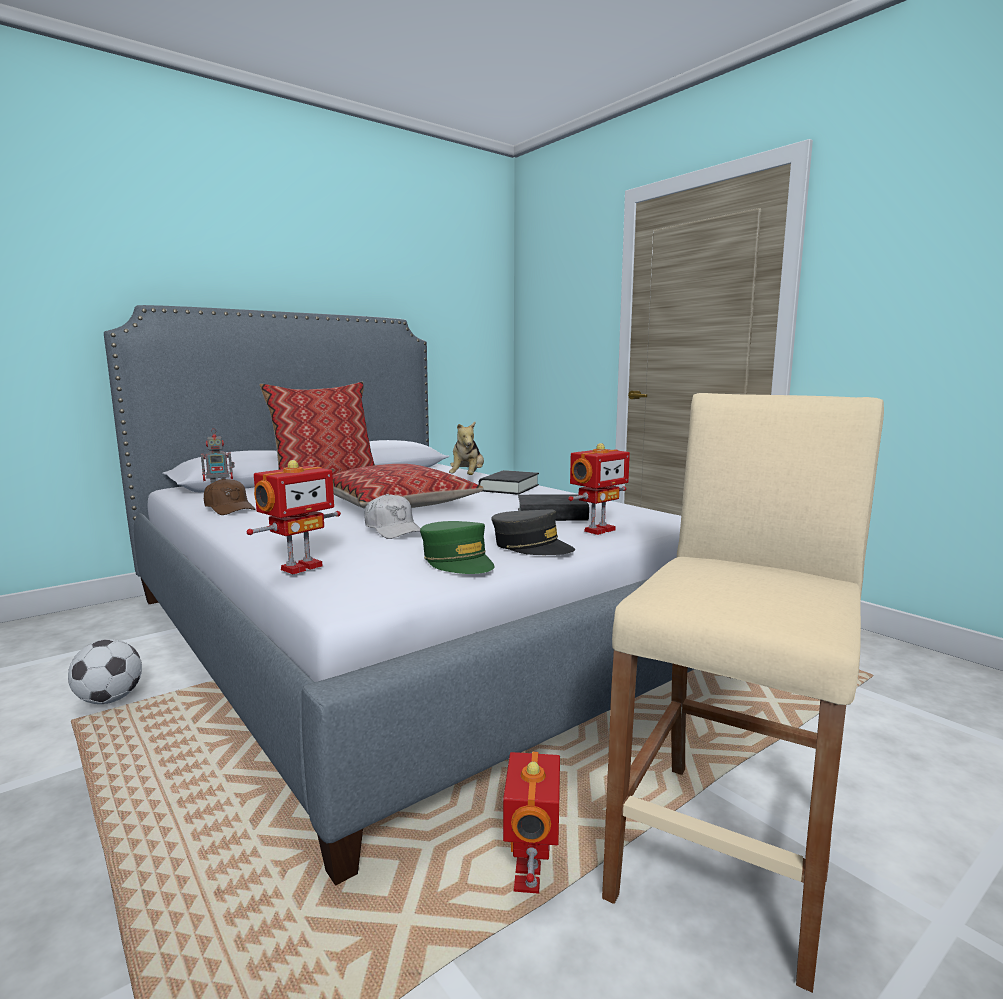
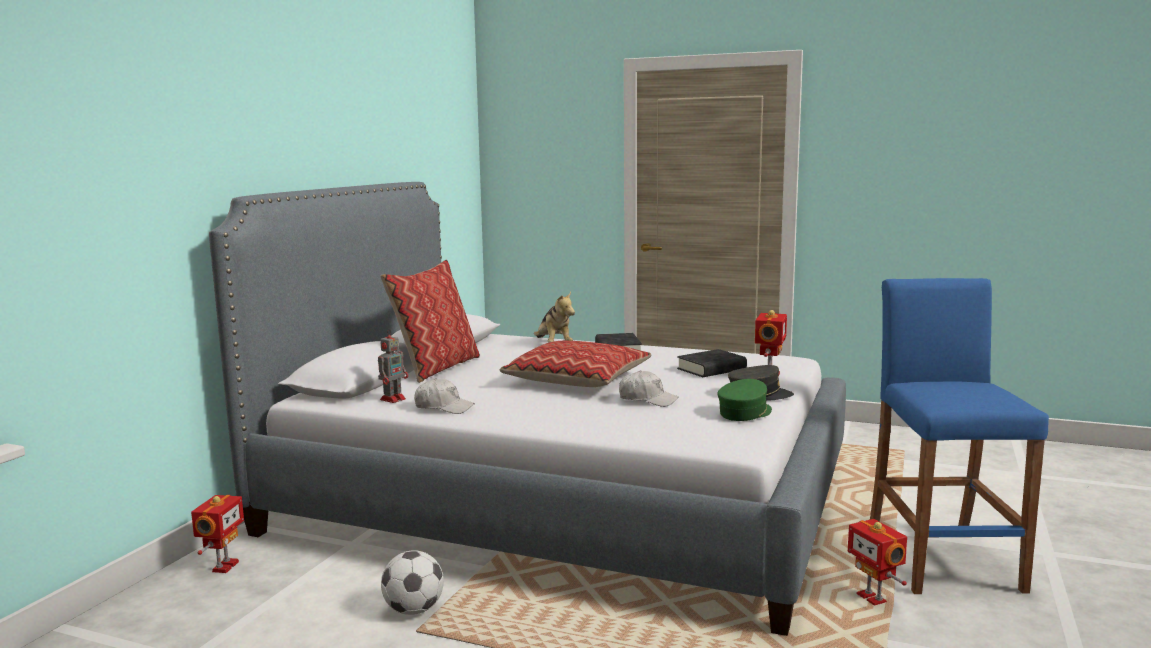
camera: 30 degrees left, 0 degrees up
(229, 508) = (444, 407): brown cap -> white cap
(300, 567) = (664, 436): toy robot -> toy robot (223, 566)
(458, 561) = (745, 413): green cap -> green cap turned 75 degrees counterclockwise
(728, 854) = (942, 558): beige stool -> blue stool

